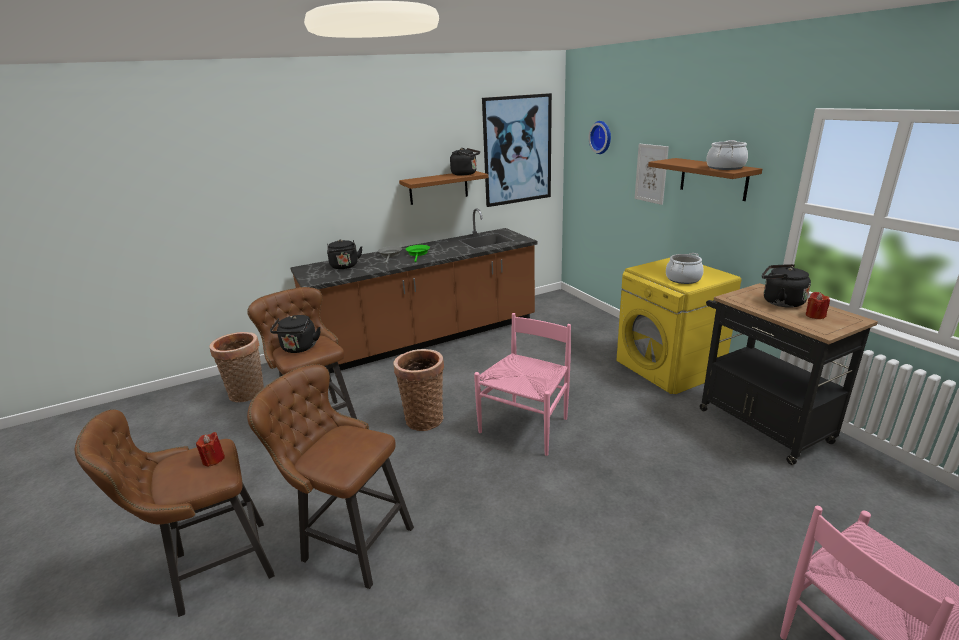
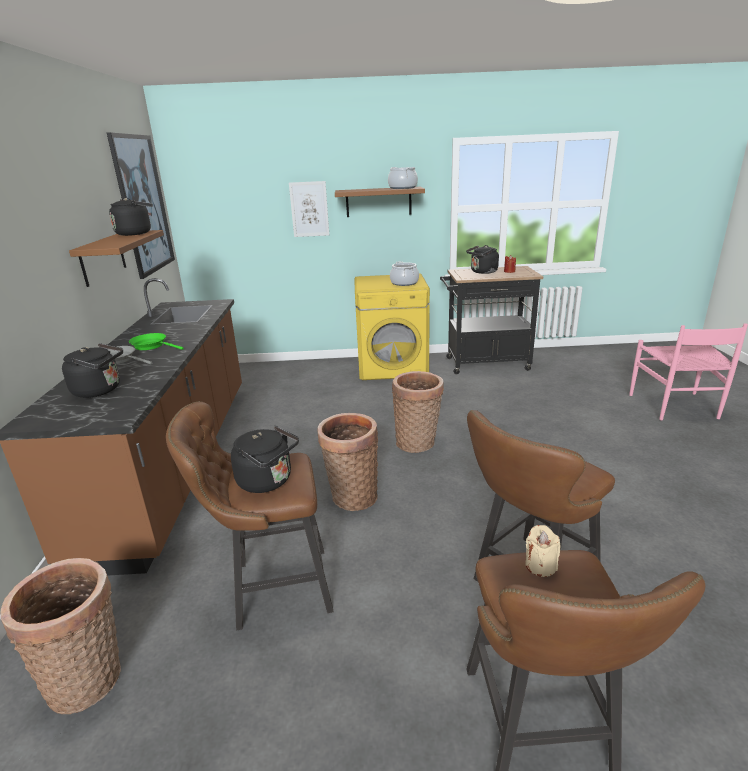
camera: 65 degrees left, 0 degrees up
(213, 459) = (540, 566): red candle -> beige candle
(526, 426) = (418, 442): pink chair -> basket
(602, 137) = (232, 182): wall clock -> none

